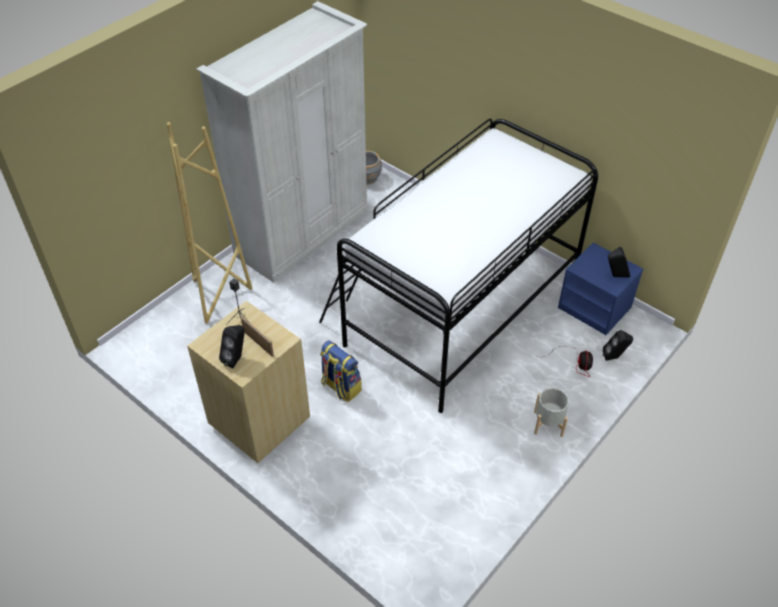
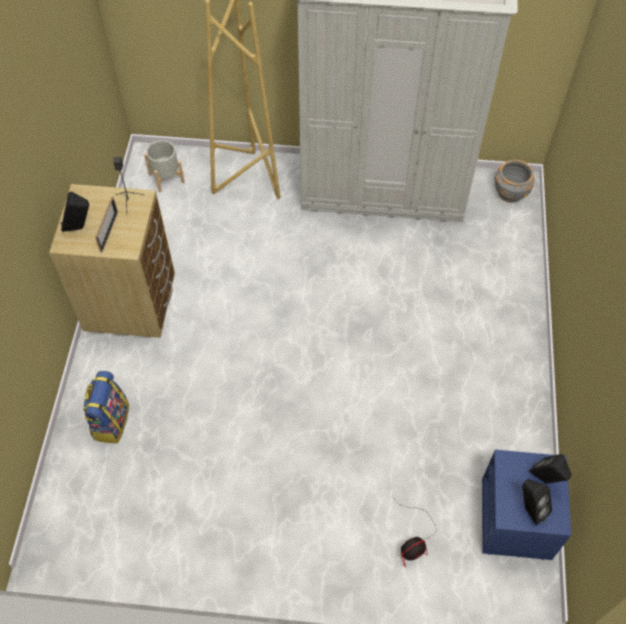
camera: 55 degrees right, 10 degrees up
(340, 387) = (217, 341): backpack -> backpack (110, 421)
(459, 311) = (396, 385): black bed -> none
(548, 424) = (307, 557): grey planter -> grey planter (166, 178)
(614, 357) = (457, 580): black speaker -> black speaker (546, 480)

